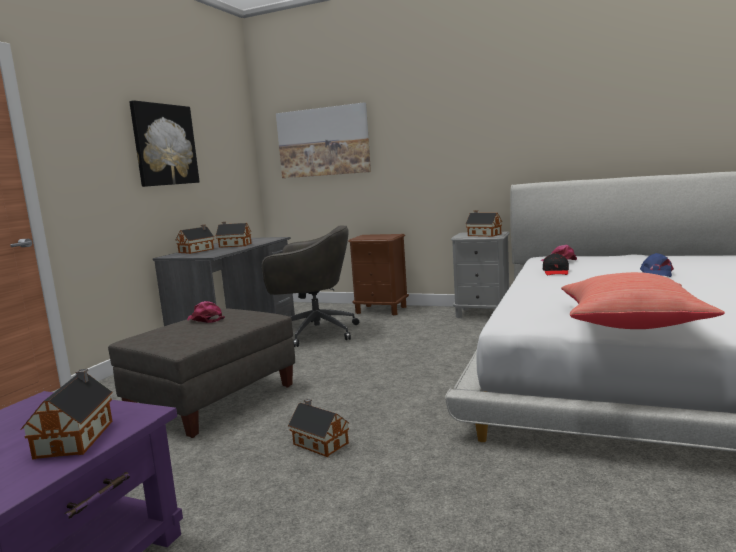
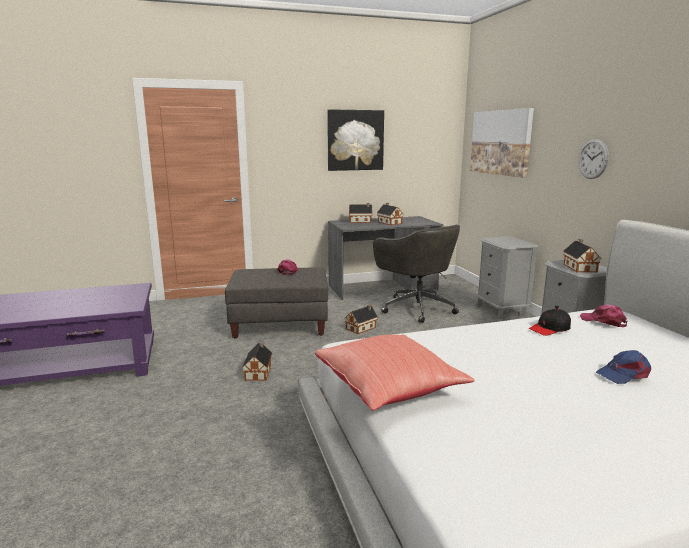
camera: 50 degrees right, 5 degrees up
(77, 437) = (102, 306): toy house -> toy house (362, 328)
(381, 310) = (501, 310): brown nightstand -> grey nightstand
(452, 142) = (593, 159): none -> wall clock

